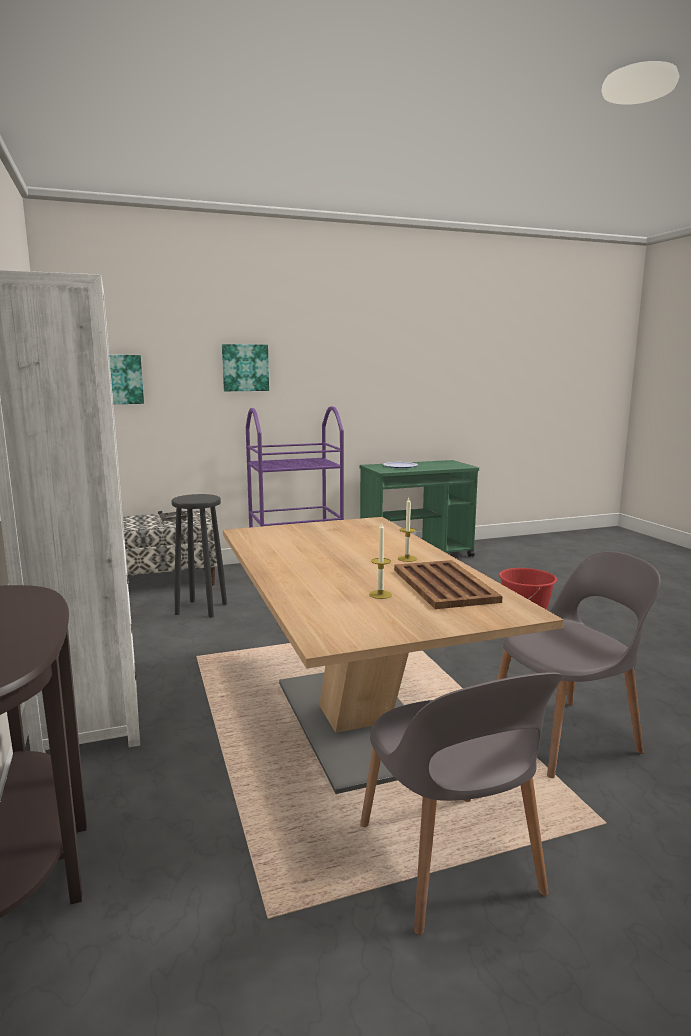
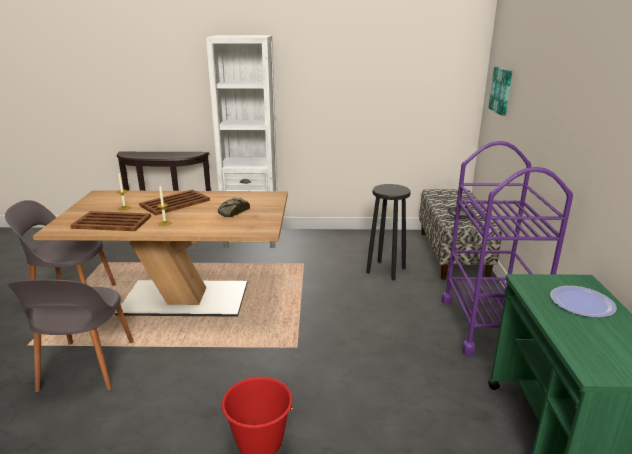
camera: 110 degrees right, 10 degrees up
(245, 367) = (551, 98): picture -> none
(325, 570) = (174, 203): none -> brown tray
(330, 538) = (233, 212): none -> bread

